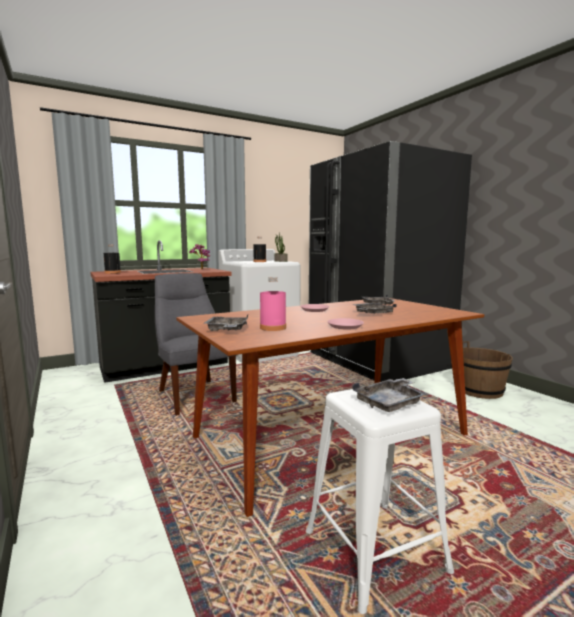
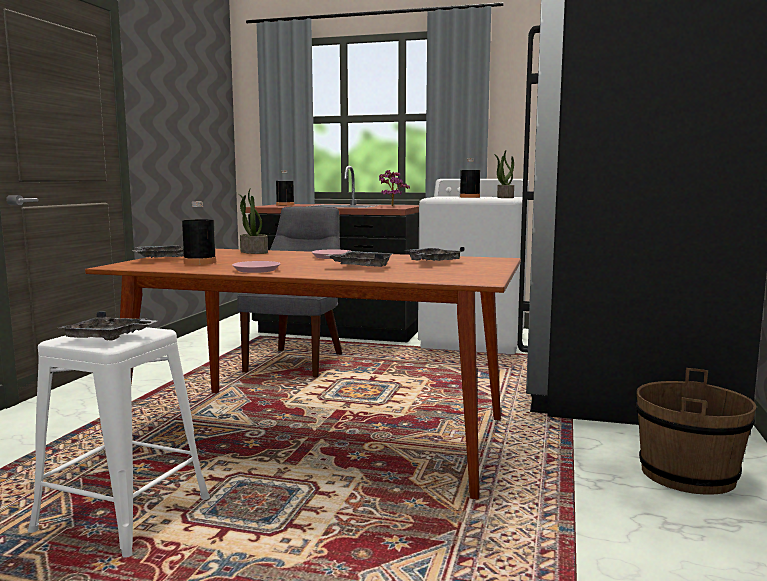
camera: 45 degrees right, 0 degrees up
(246, 314) = (253, 252): none -> potted plant
(273, 328) = (200, 262): pink bottle -> black bottle

